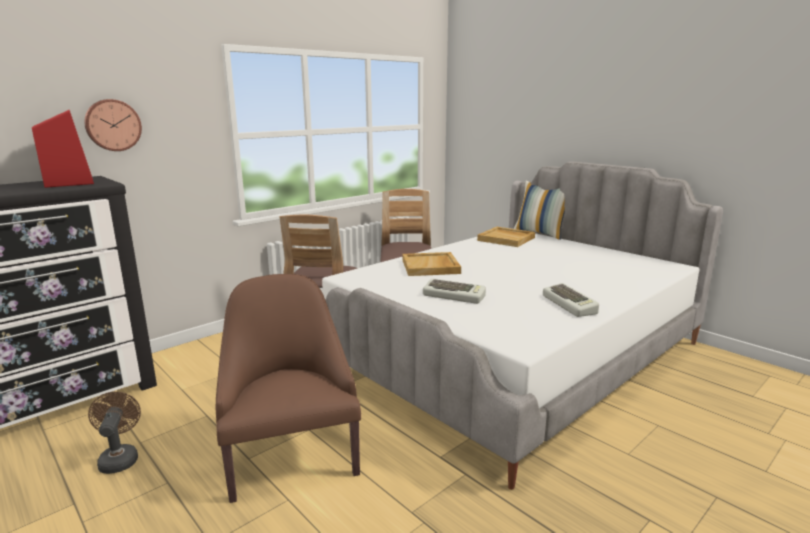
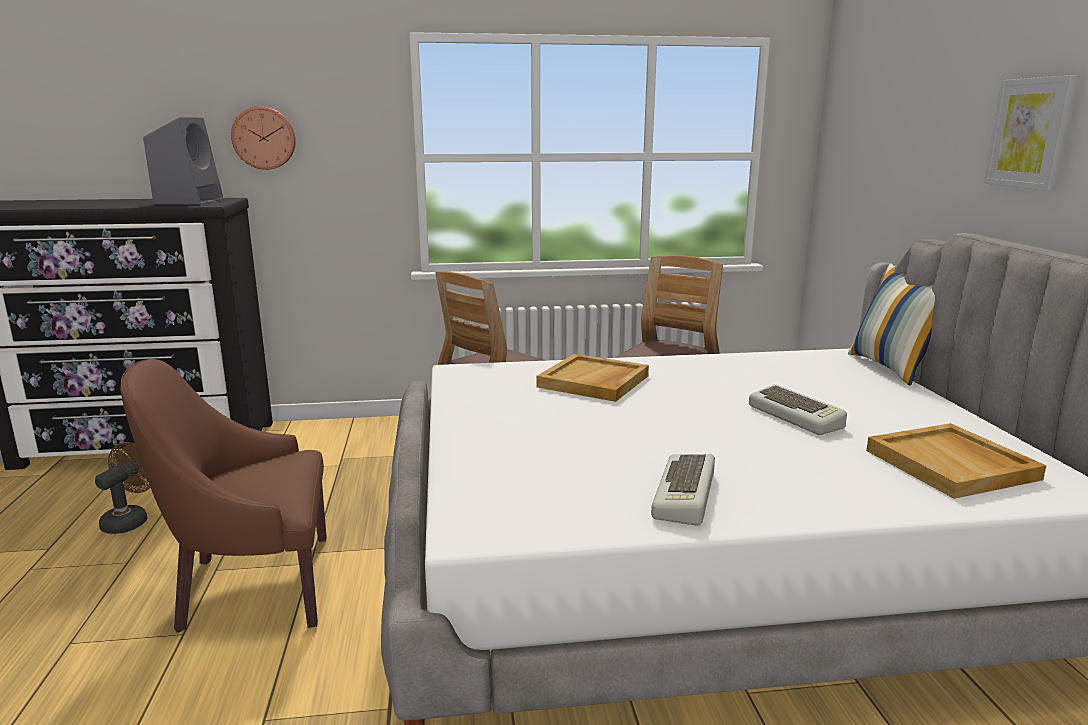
camera: 35 degrees right, 0 degrees up
(69, 183) = (189, 201): red speaker -> grey speaker
(291, 455) = (253, 586): brown armchair -> brown armchair turned 120 degrees counterclockwise
(455, 295) = (538, 430): keyboard -> keyboard (797, 417)
(506, 239) = (806, 365): beige tray -> beige tray (952, 465)
(599, 112) = (1030, 133): none -> picture

